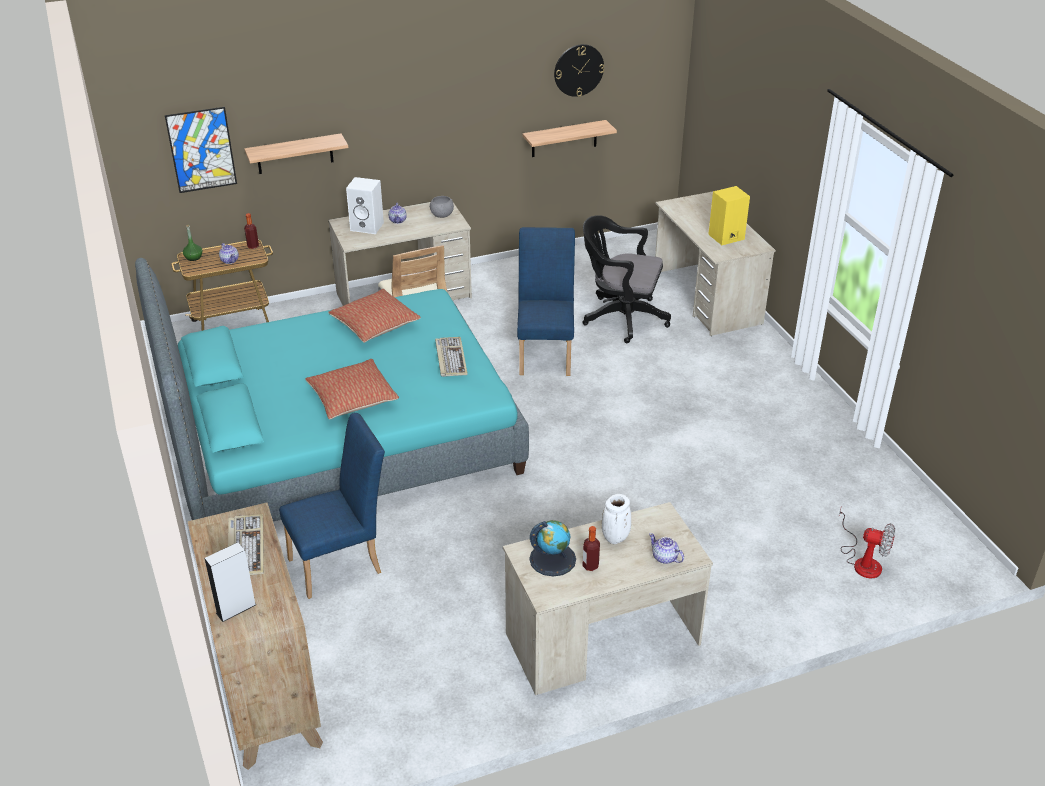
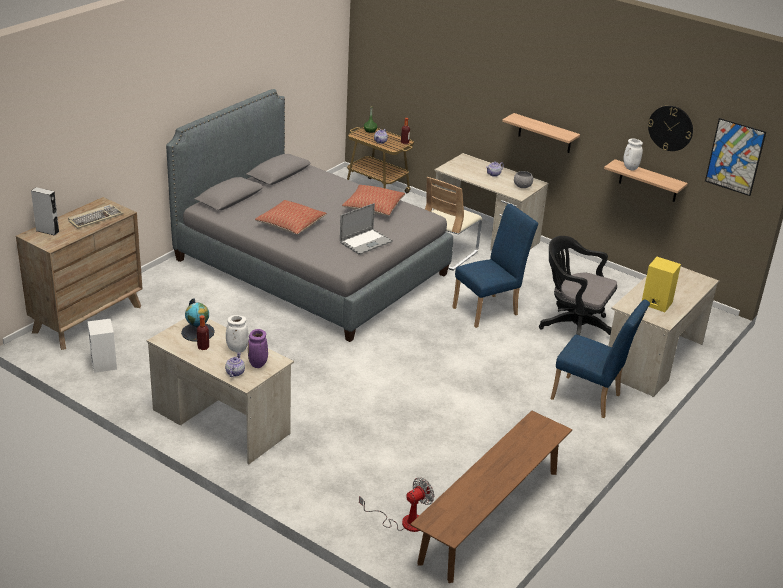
camera: 55 degrees right, 5 degrees down
(201, 150) = (400, 63): picture -> picture (735, 157)
(295, 154) = (453, 93): shelf -> shelf (545, 133)
(341, 443) = (310, 267): turquoise bed -> grey bed
(342, 563) = (206, 305): blue chair -> blue chair (590, 399)
(368, 226) = (473, 167): white speaker -> white speaker (104, 364)
(450, 358) = (366, 242): keyboard -> laptop
(549, 133) = (630, 168): none -> white vase
(620, 318) = (573, 328): black office chair -> black office chair turned 45 degrees counterclockwise
(660, 532) = (258, 364): none -> purple vase
(862, 561) = (404, 521): fan -> fan turned 120 degrees counterclockwise
(882, 499) = (490, 516): none -> brown bench

